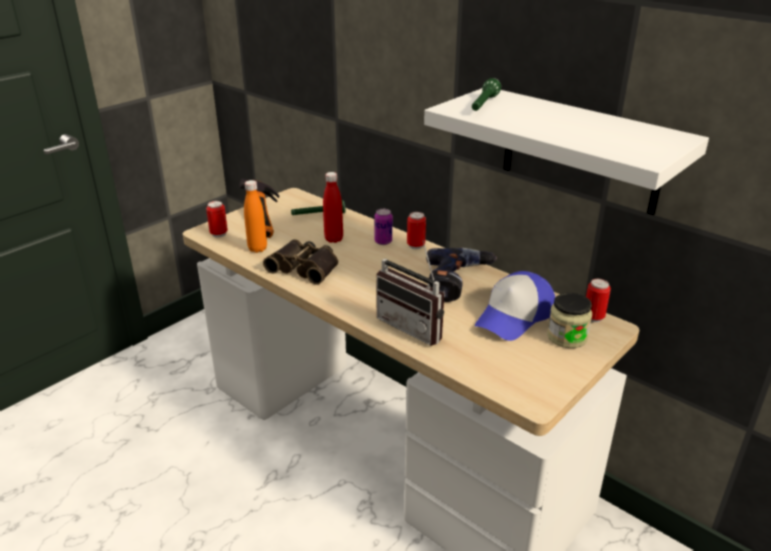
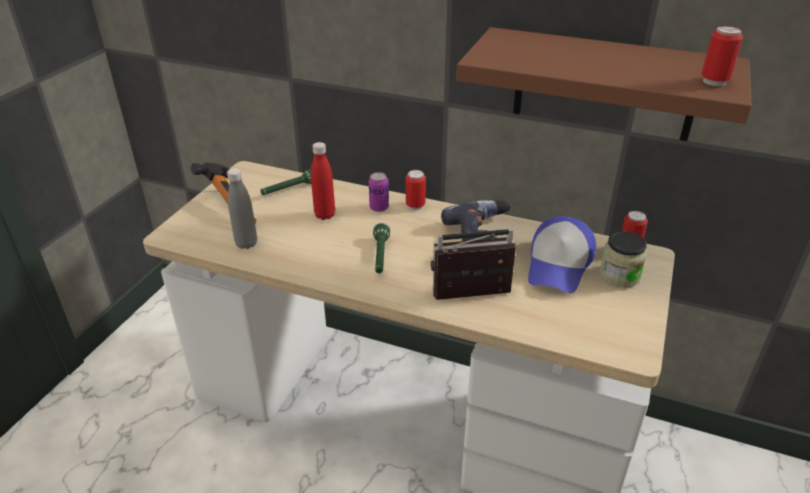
camera: 20 degrees left, 5 degrees up
(219, 234) = (189, 234): can -> can (714, 82)
(257, 249) = (246, 244): orange bottle -> grey bottle
(305, 267) = (315, 255): binoculars -> none
(415, 326) = (472, 298): radio -> radio turned 150 degrees clockwise
(483, 105) = (512, 50): green flashlight -> green flashlight (380, 256)
(580, 150) = (604, 85): white shelf -> brown shelf

